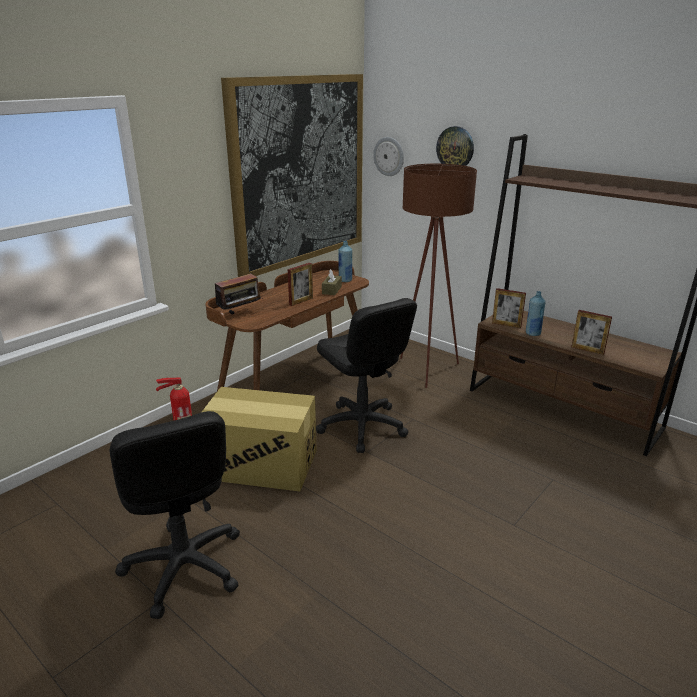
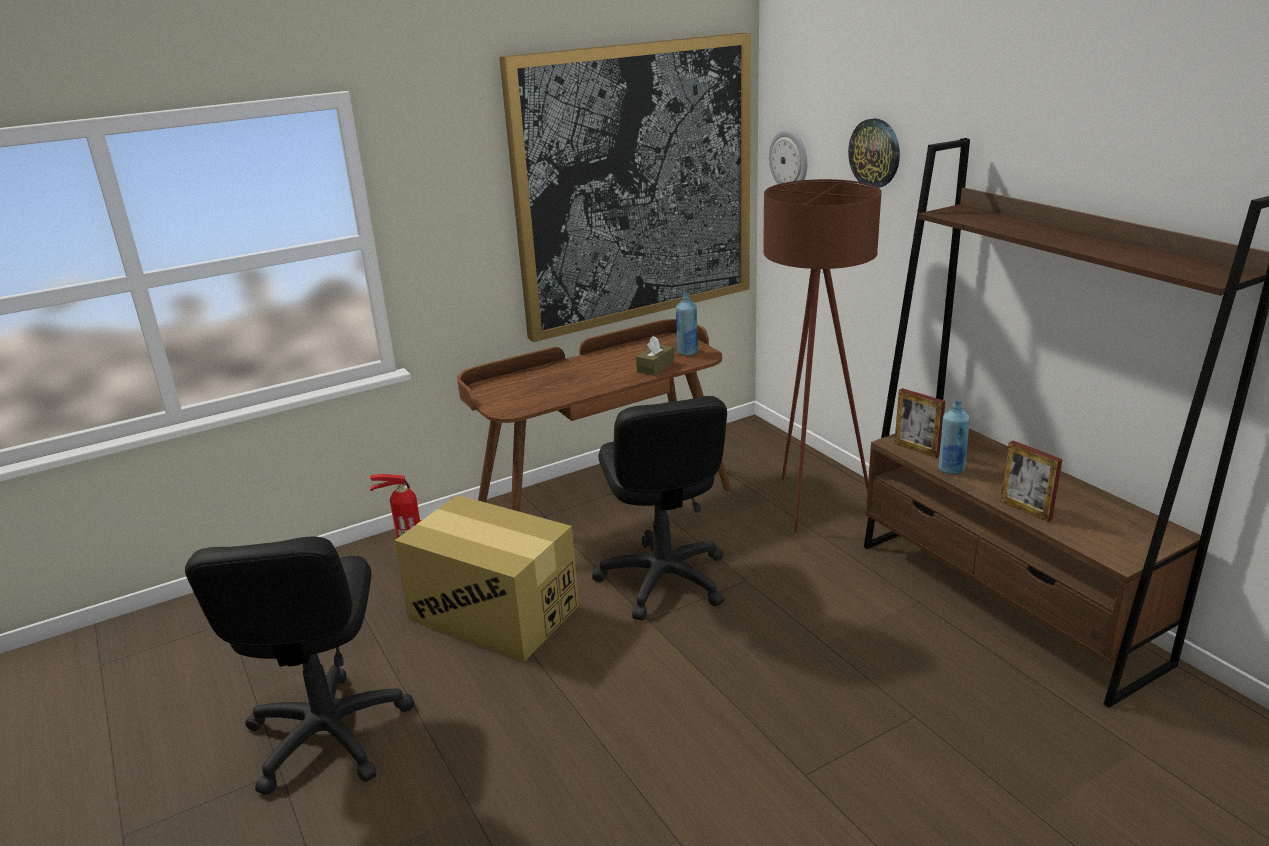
camera: 20 degrees right, 0 degrees up
(240, 313) = (503, 393): radio -> none
(301, 301) = (599, 382): picture frame -> none

